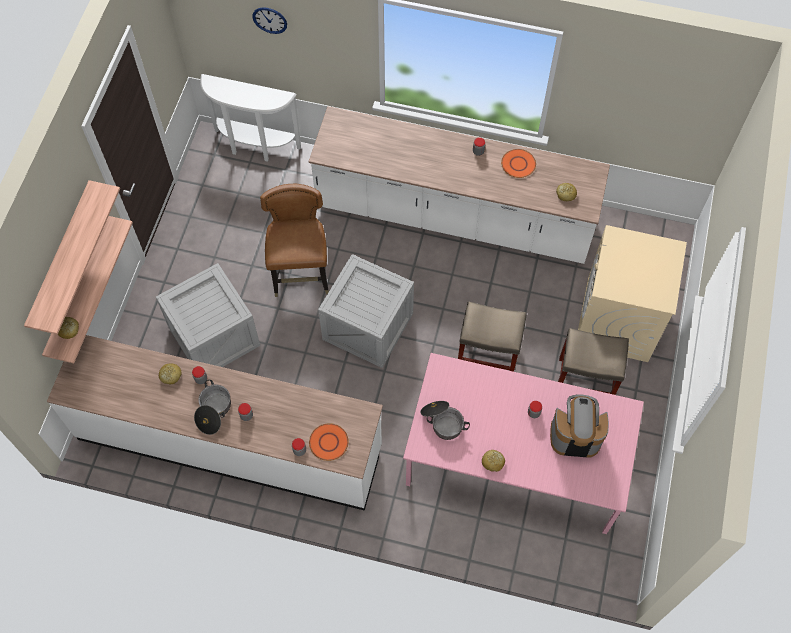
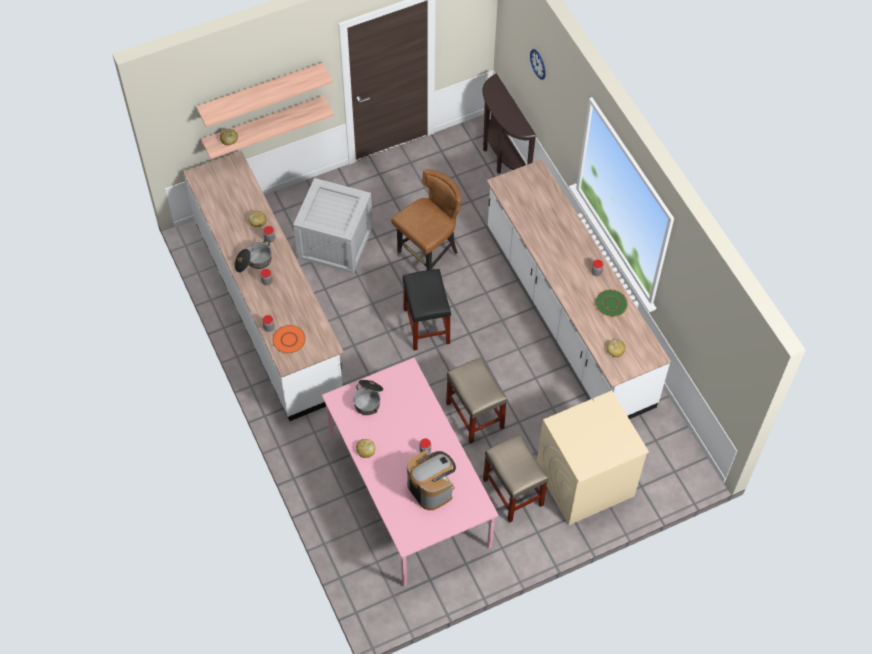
camera: 50 degrees right, 5 degrees down
(255, 147) = (501, 158): white console table -> brown console table
(366, 327) = (426, 325): crate -> black stool
(518, 164) = (611, 303): orange plate -> green plate

